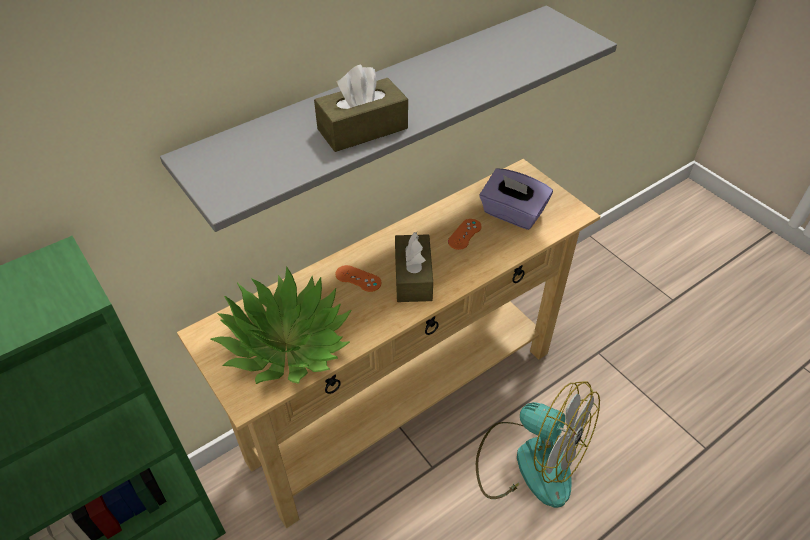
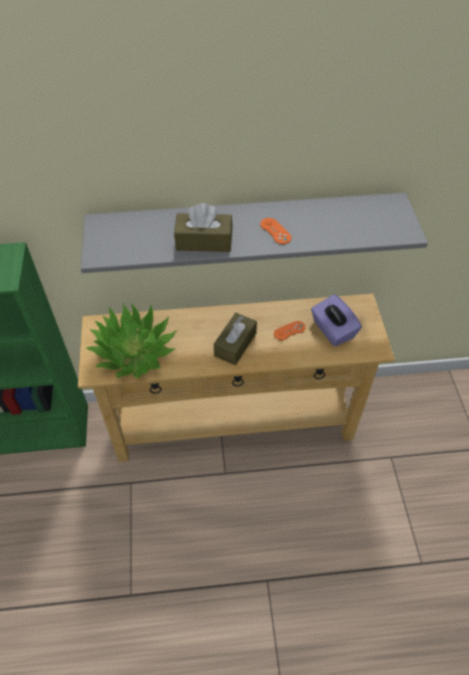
camera: 30 degrees right, 5 degrees up
(358, 278) = (202, 330): orange game controller -> orange game controller (275, 231)
(529, 461) = (289, 503): fan -> none

